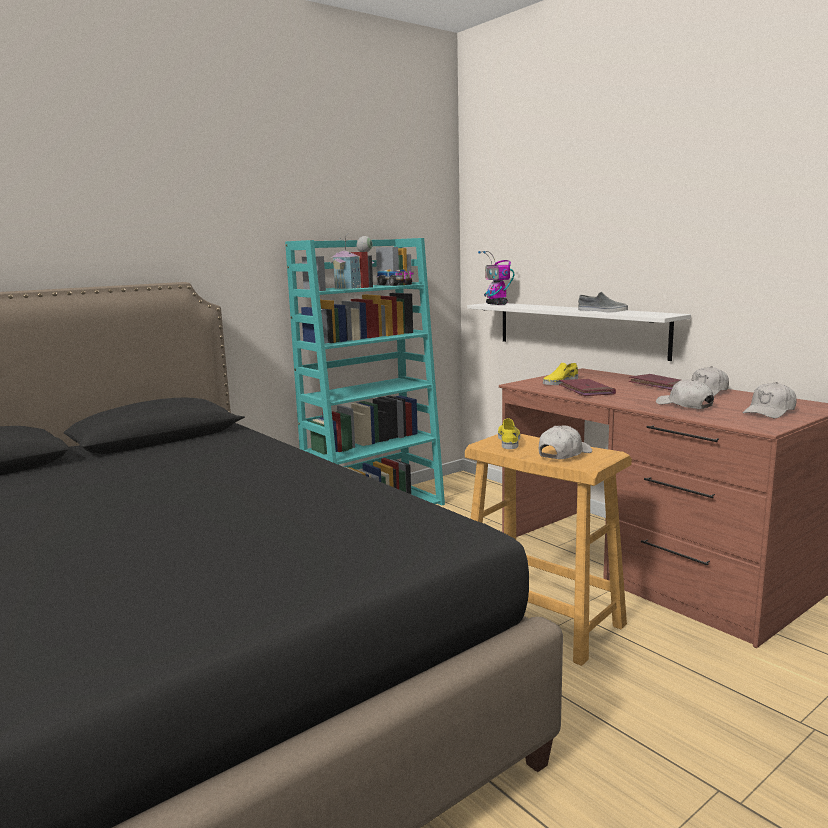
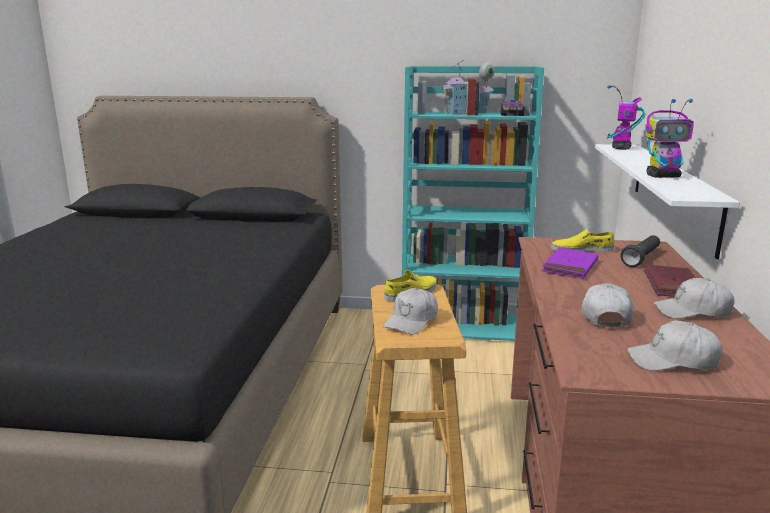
camera: 45 degrees right, 5 degrees up
(564, 454) = (412, 321): white cap -> white cap turned 120 degrees clockwise
(586, 390) = (570, 266): red book -> purple book
(602, 311) = (663, 176): grey shoe -> toy robot
(603, 378) = (641, 259): none -> black flashlight

